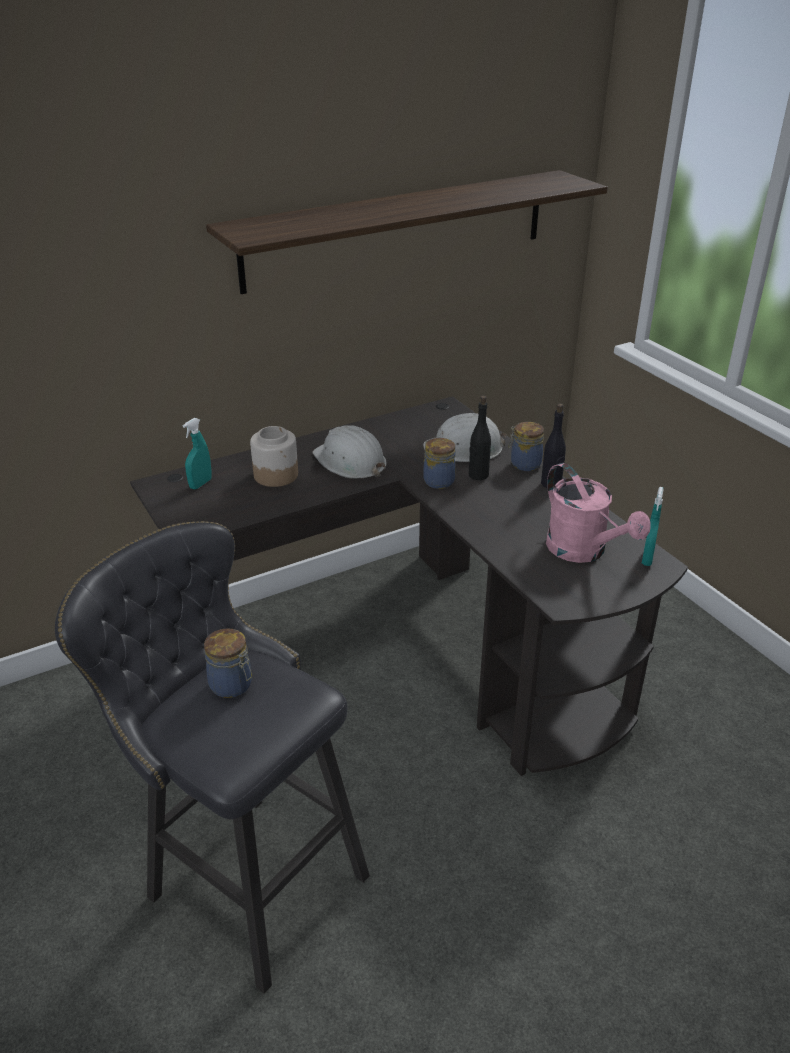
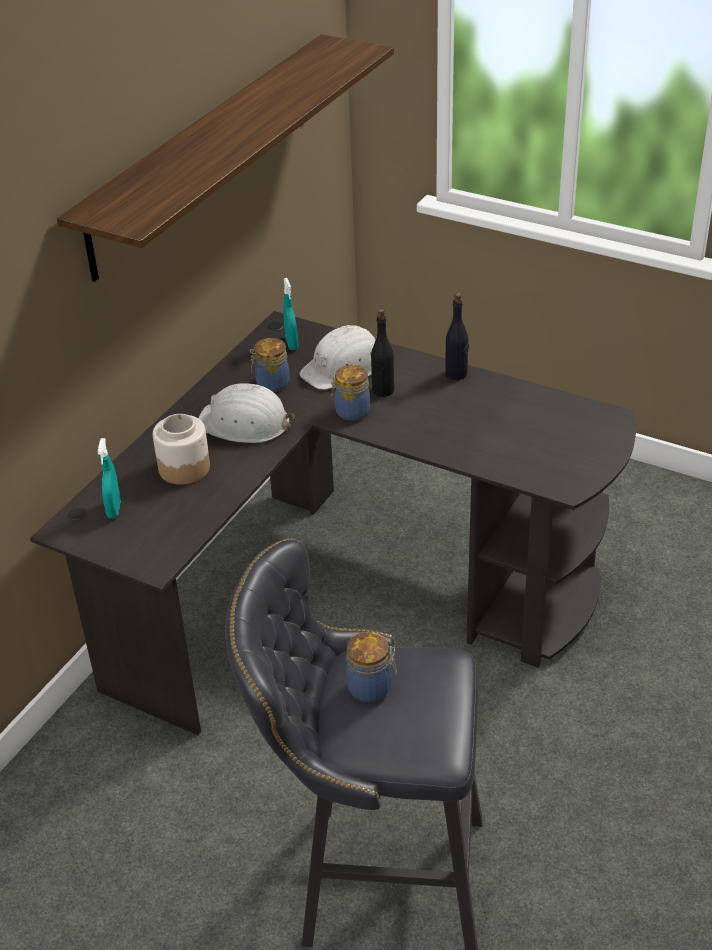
camera: 30 degrees left, 5 degrees up
(524, 464) = (413, 362): jar -> jar (271, 384)
(584, 551) = (542, 431): pink watering can -> none
(647, 558) = (598, 416): turquoise spray bottle -> turquoise spray bottle (291, 344)

